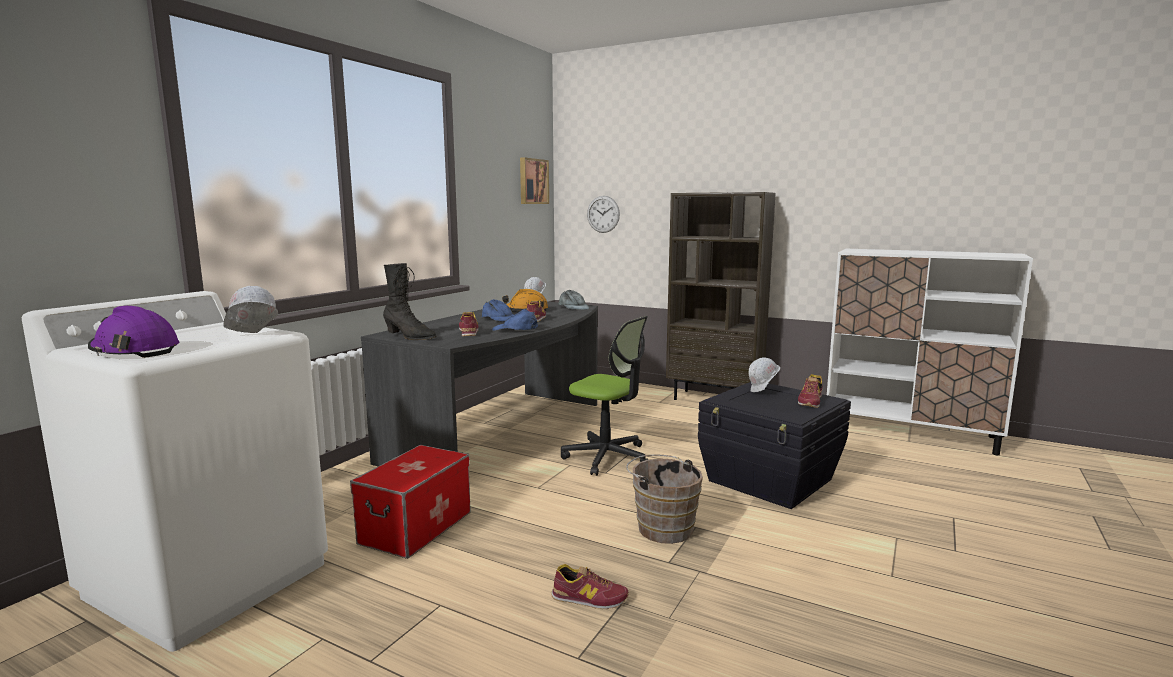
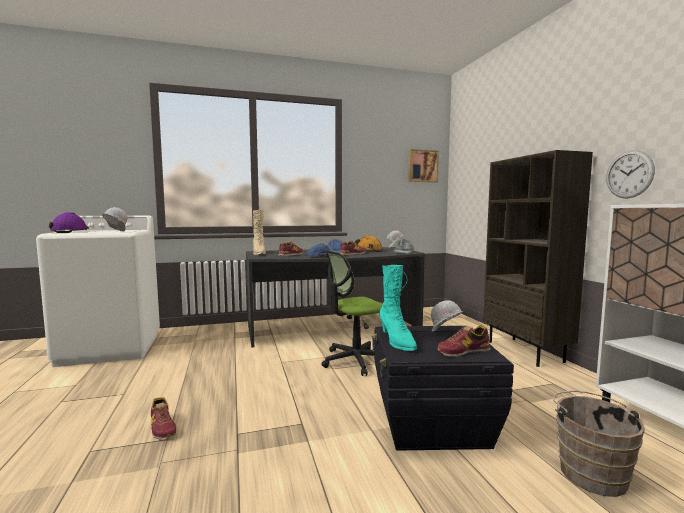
camera: 45 degrees right, 5 degrees down
(409, 337) = (259, 253): black boot -> beige boot
(416, 528) = (196, 358): storage box -> none
(603, 214) = (471, 187): wall clock -> wall clock (629, 174)
(607, 457) = (355, 361): office chair -> office chair turned 75 degrees clockwise
(662, 527) = (284, 413): brown bucket -> brown bucket (590, 472)
(756, 408) = (397, 341): none -> turquoise boot

